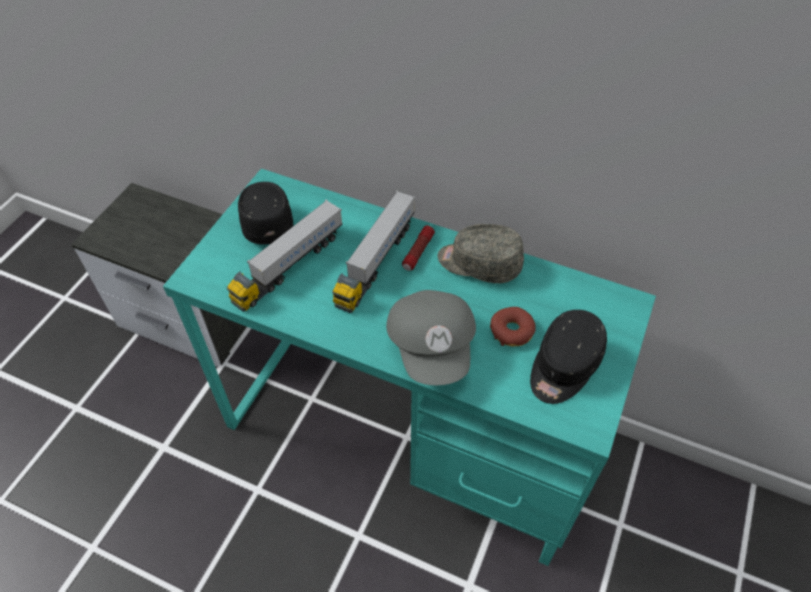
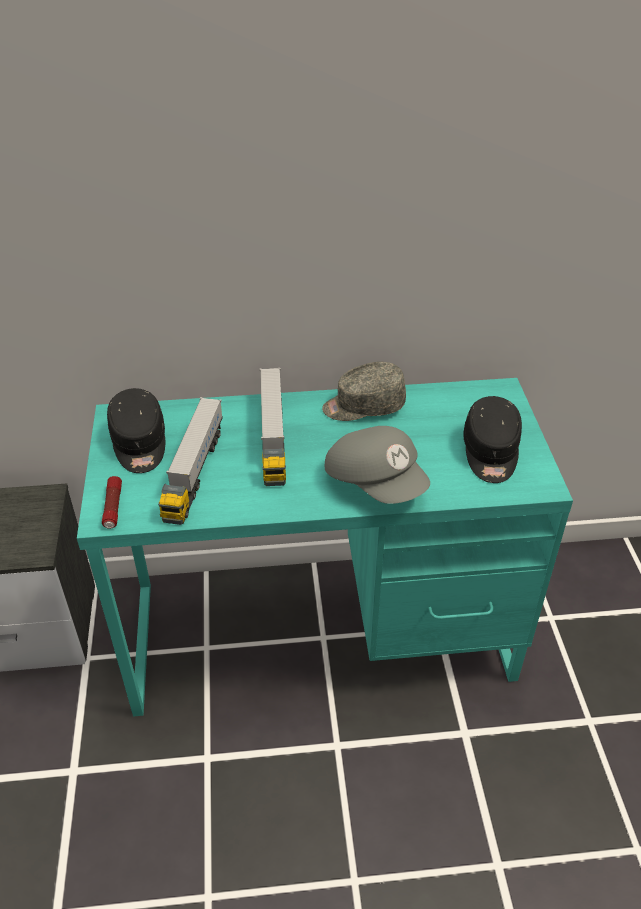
camera: 30 degrees left, 10 degrees down
(266, 220) = (139, 444): black cap -> black cap turned 150 degrees counterclockwise
(418, 252) = (304, 417): flashlight -> flashlight (113, 507)
(512, 331) = (430, 444): donut -> none

